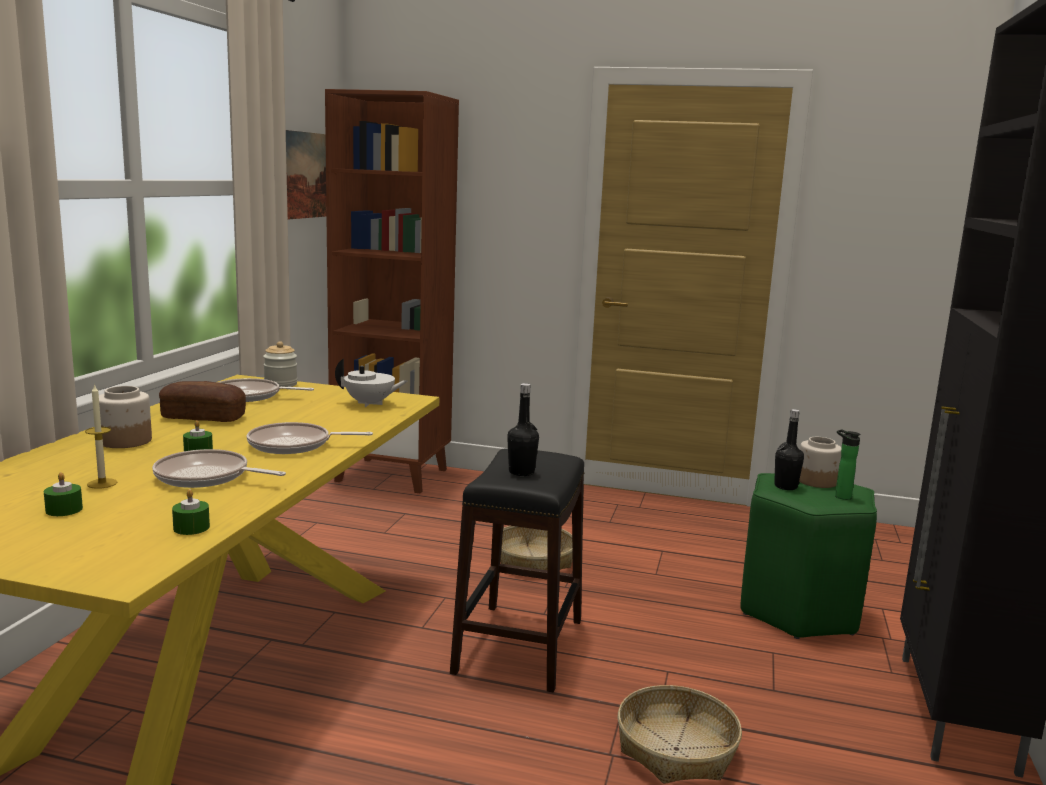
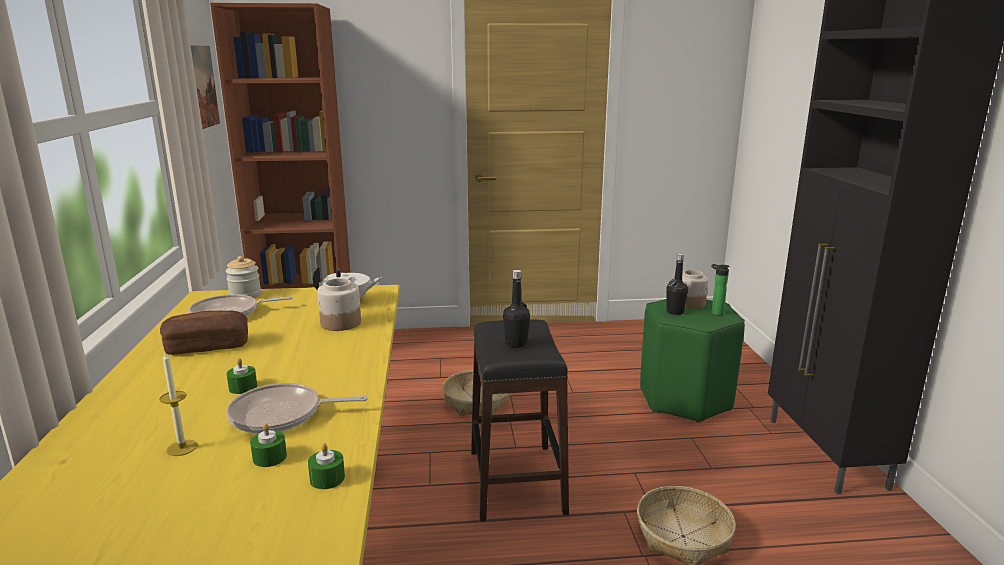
camera: 20 degrees left, 5 degrees up
(64, 510) = (173, 491): green candle -> green candle (269, 457)
(125, 441) = (154, 391): jar -> jar (340, 323)
(294, 445) = (327, 361): frying pan -> none

